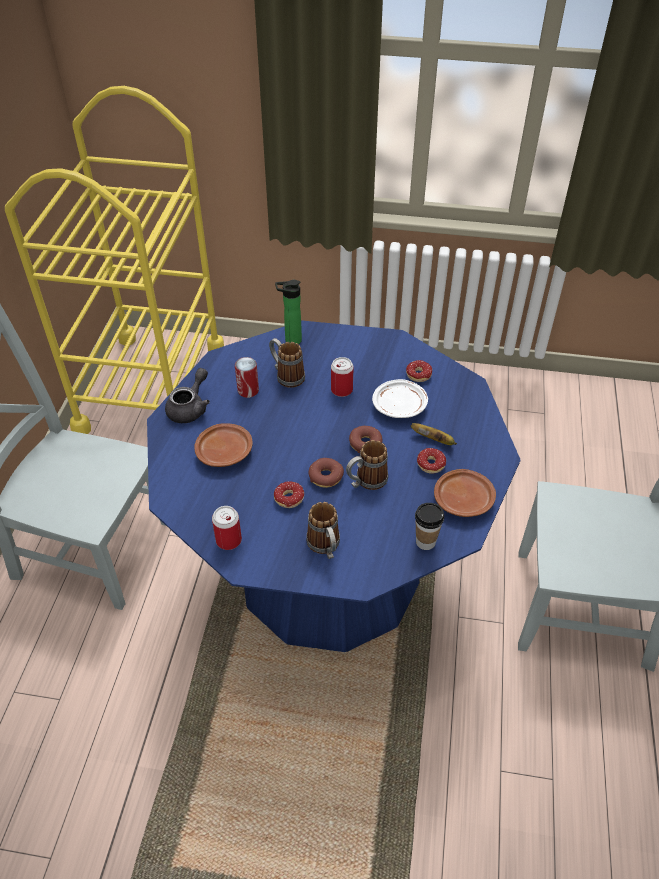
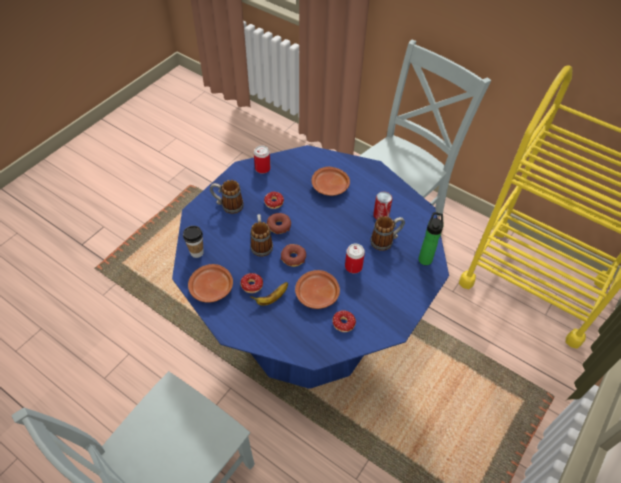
camera: 115 degrees right, 5 degrees up
(190, 408) = (379, 182): grey teapot -> none
(400, 406) = (317, 294): white plate -> brown plate

